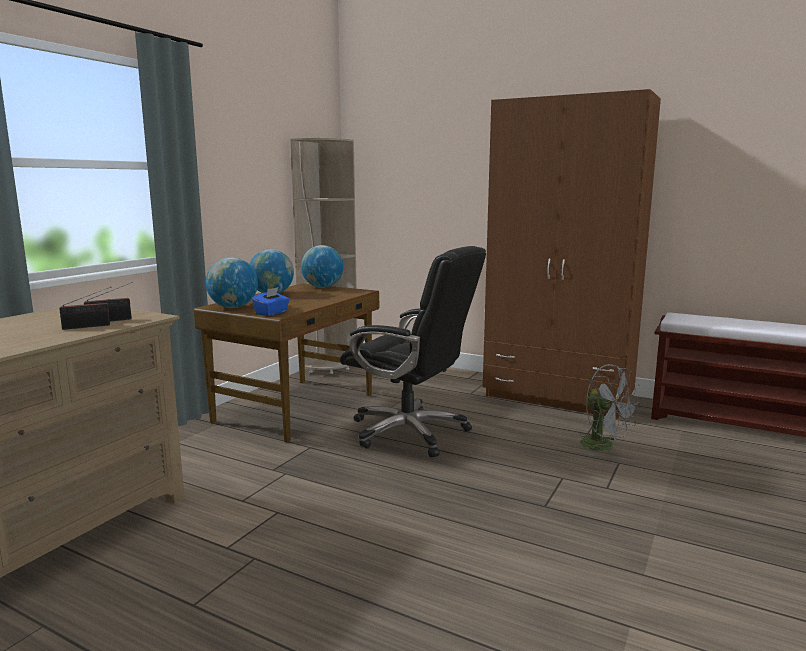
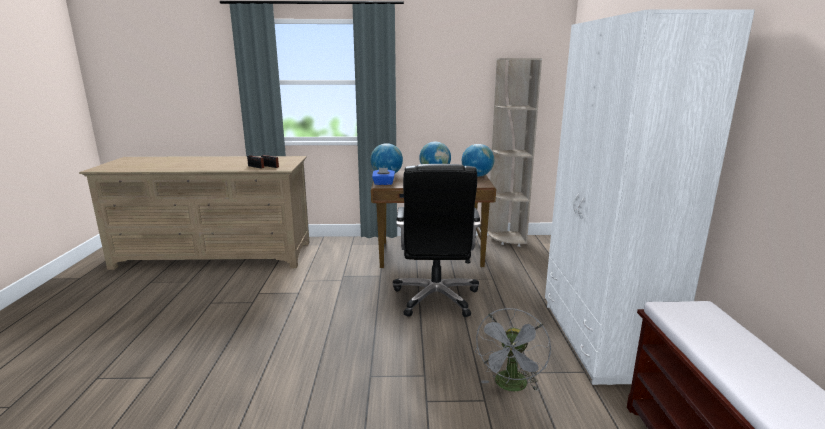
camera: 60 degrees right, 5 degrees up
(558, 397) = (600, 340): brown wardrobe -> white wardrobe

